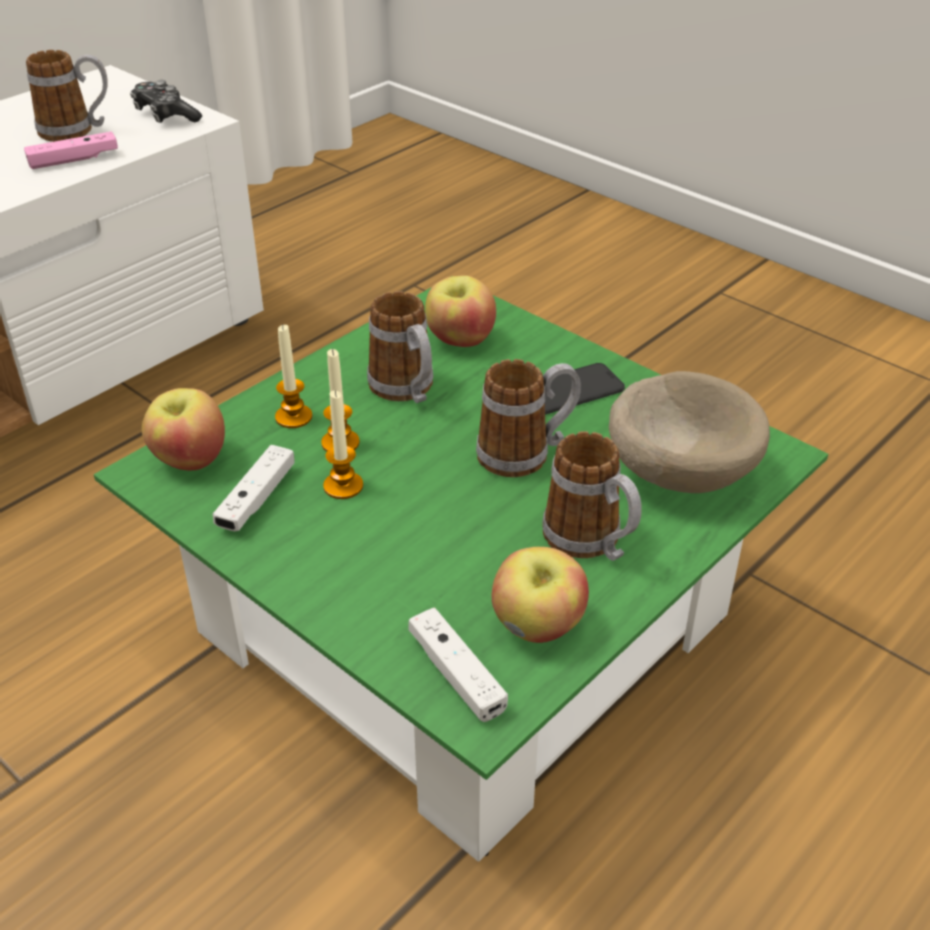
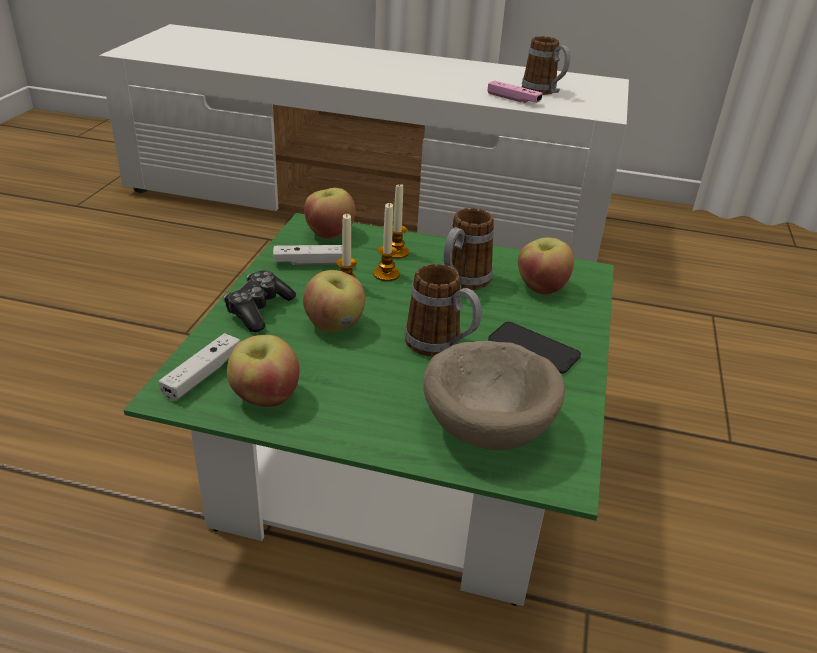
camera: 60 degrees right, 5 degrees down
(165, 115) = (597, 105): game controller -> game controller (259, 310)
(423, 522) = (335, 325): none -> apple
(591, 543) = (366, 400): mug -> none

